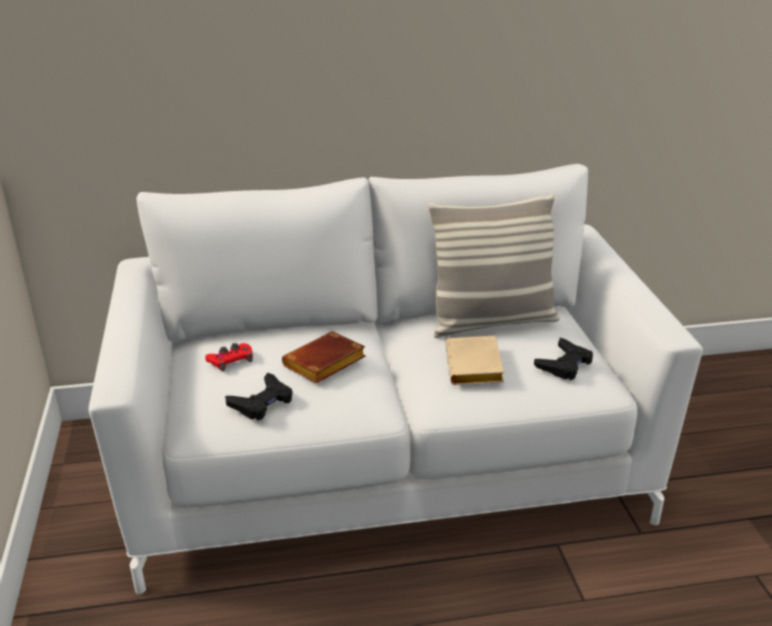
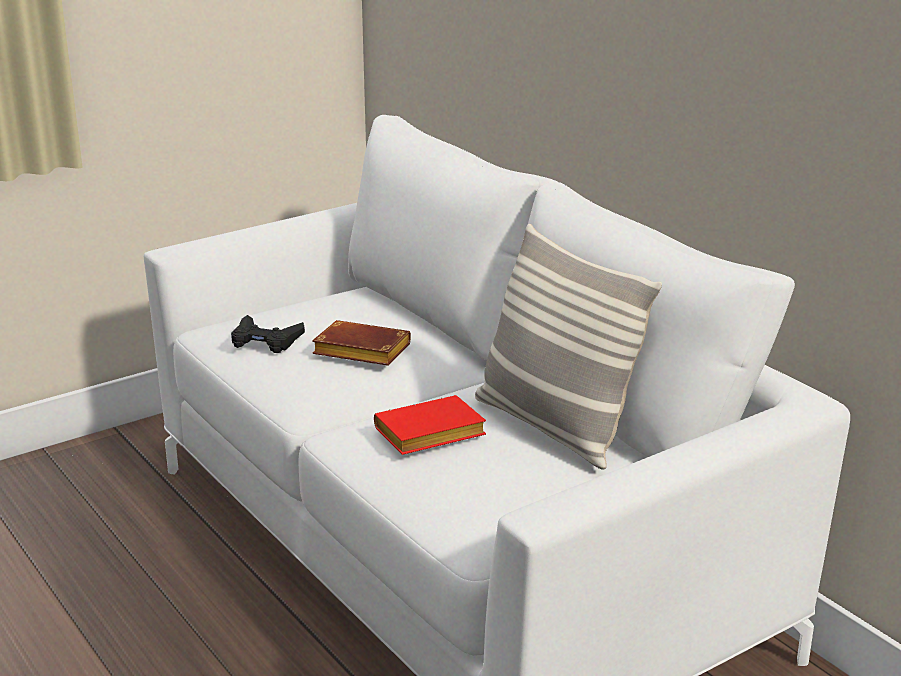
camera: 65 degrees right, 5 degrees down
(231, 361) = (327, 308): red game controller -> none
(476, 367) = (428, 435): beige book -> red book
(564, 364) = (492, 494): black game controller -> none

